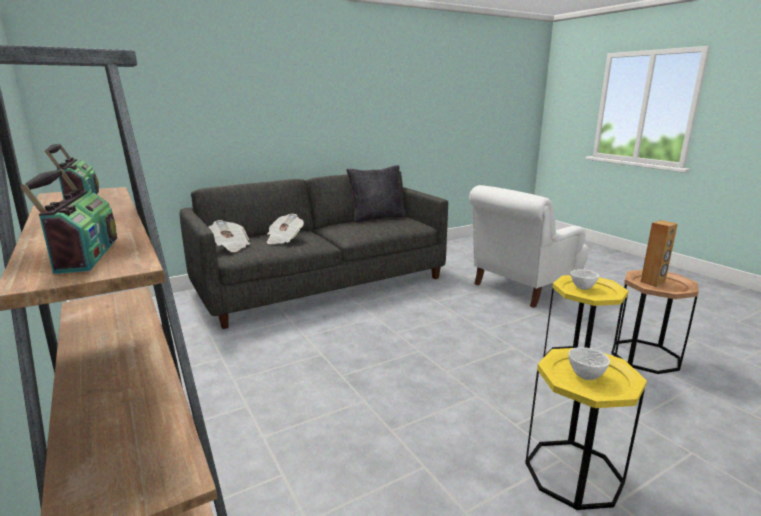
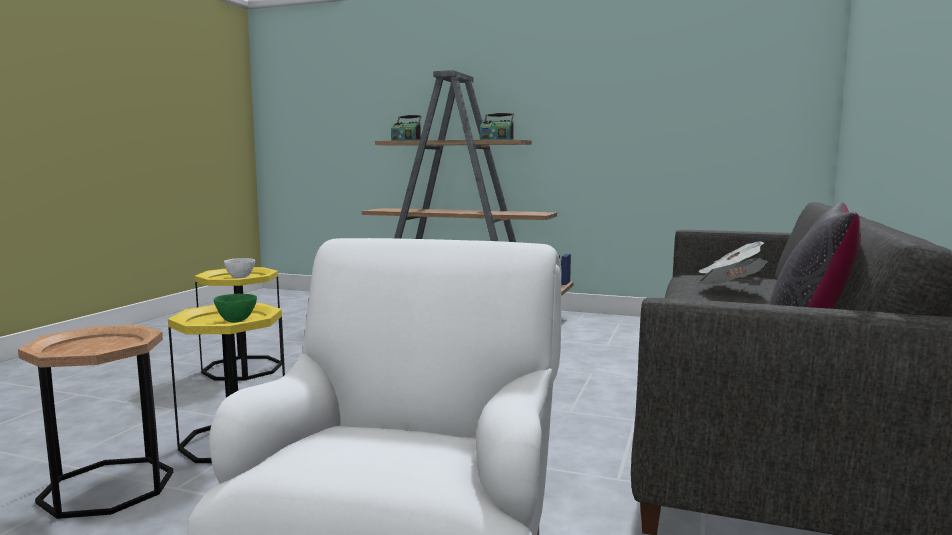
camera: 140 degrees right, 10 degrees down
(583, 288) = (236, 320): white bowl -> green bowl
(653, 282) = (105, 347): brown speaker -> none

